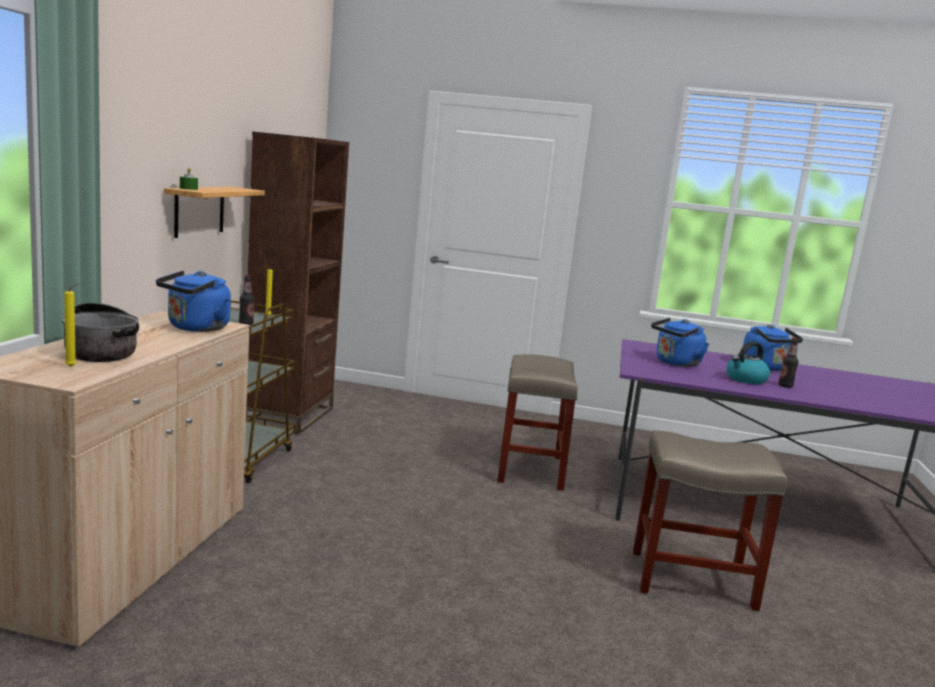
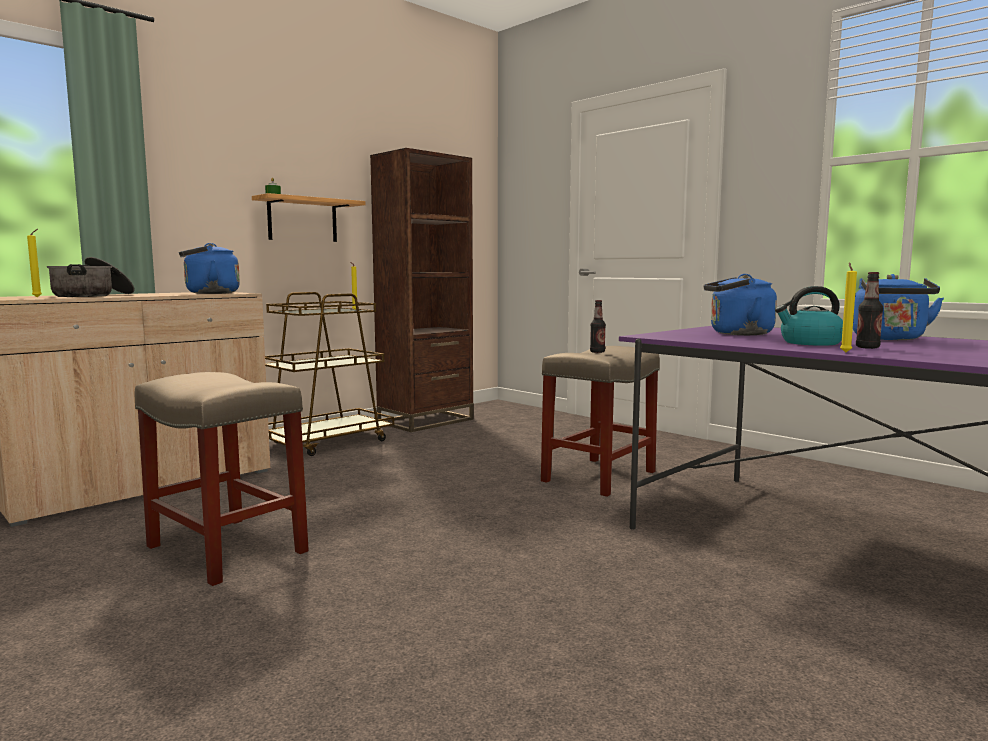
camera: 35 degrees right, 5 degrees down
(246, 324) = (319, 311): bottle -> bottle (597, 352)
(690, 579) = (633, 595): beige stool -> beige stool (225, 549)
(792, 396) = (845, 352): none -> yellow candle

